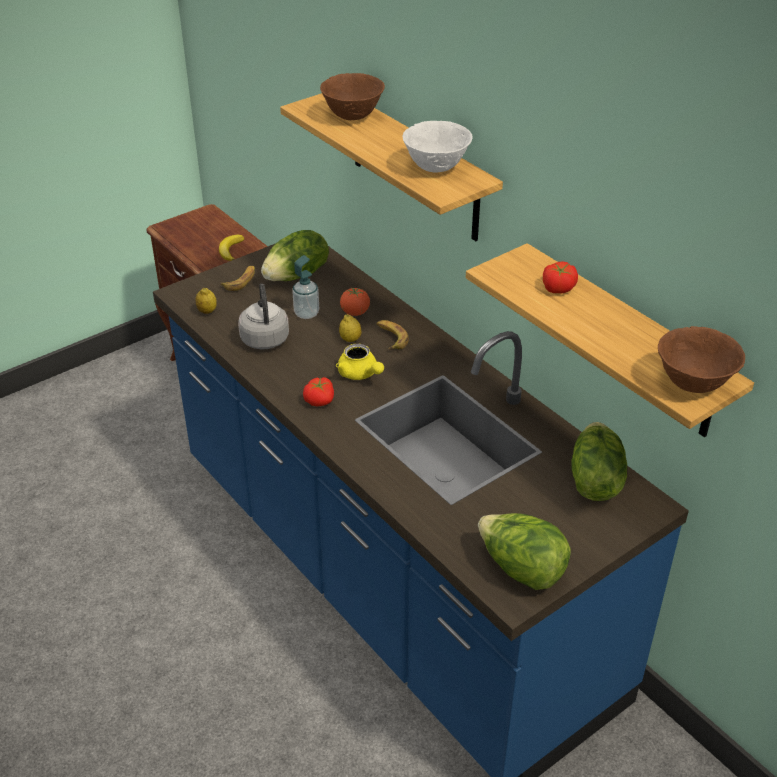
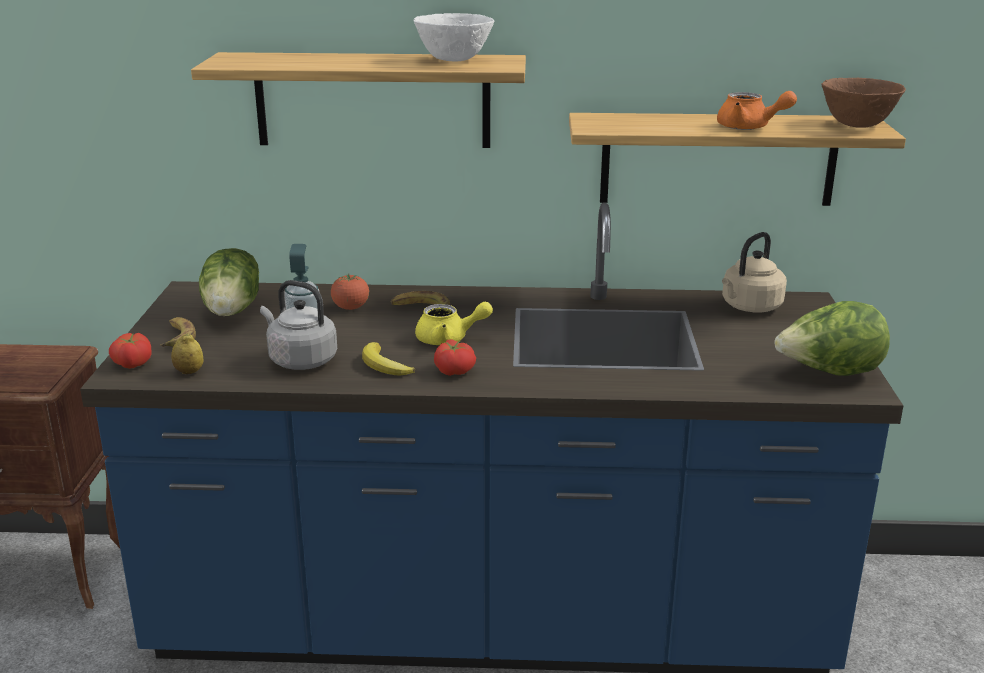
camera: 50 degrees left, 15 degrees down
(230, 250) = (45, 364): banana -> banana (384, 365)
(350, 339) = (387, 324): lemon -> none
(353, 116) = (288, 58): brown bowl -> none
(557, 288) = (657, 121): tomato -> tomato (132, 363)
(593, 480) = (749, 307): lettuce -> beige kettle
(601, 335) = (749, 127): none -> orange teapot

